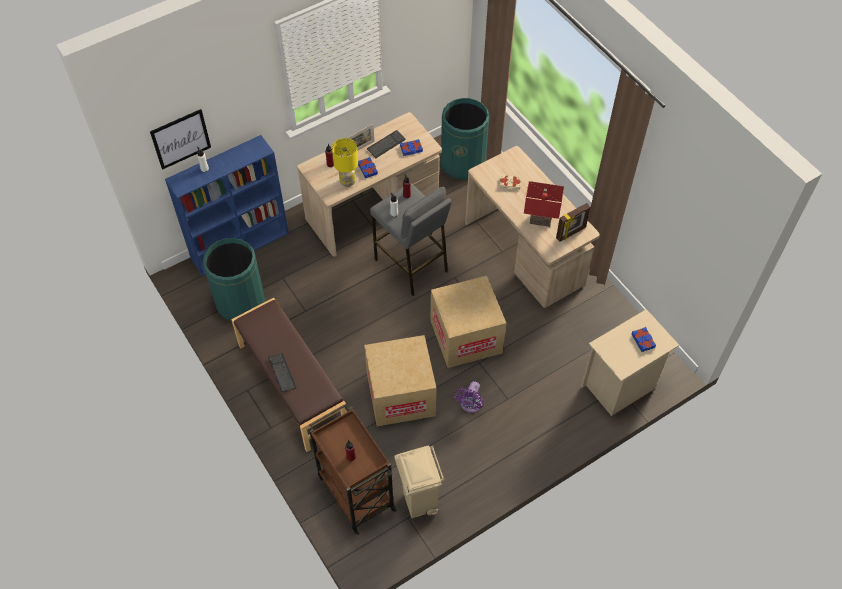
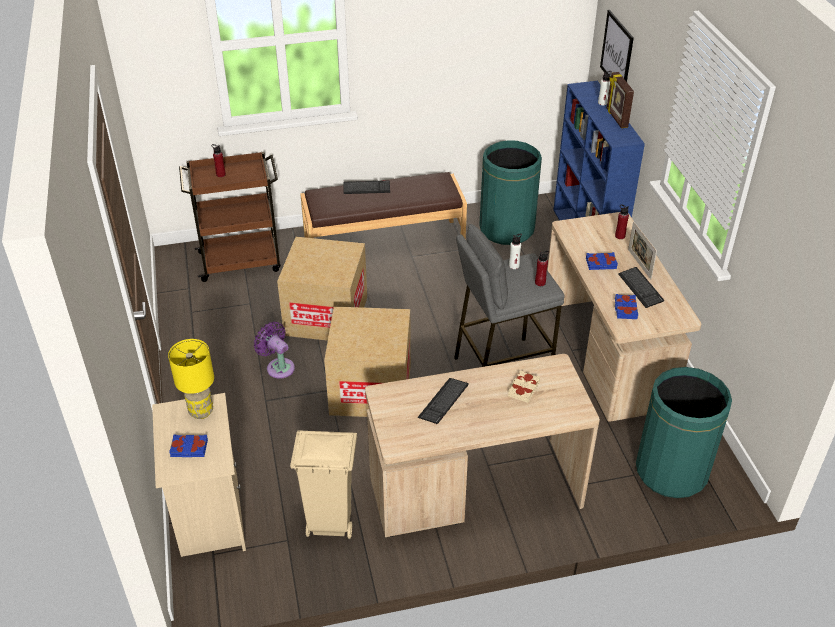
camera: 110 degrees right, 15 degrees down
(347, 181) = (585, 243): yellow table lamp -> yellow table lamp (201, 411)
(420, 503) = (196, 299): beige trash can -> beige trash can (329, 524)
(541, 219) = (443, 402): red table lamp -> keyboard
(571, 233) = (402, 426): picture frame -> picture frame (616, 118)

